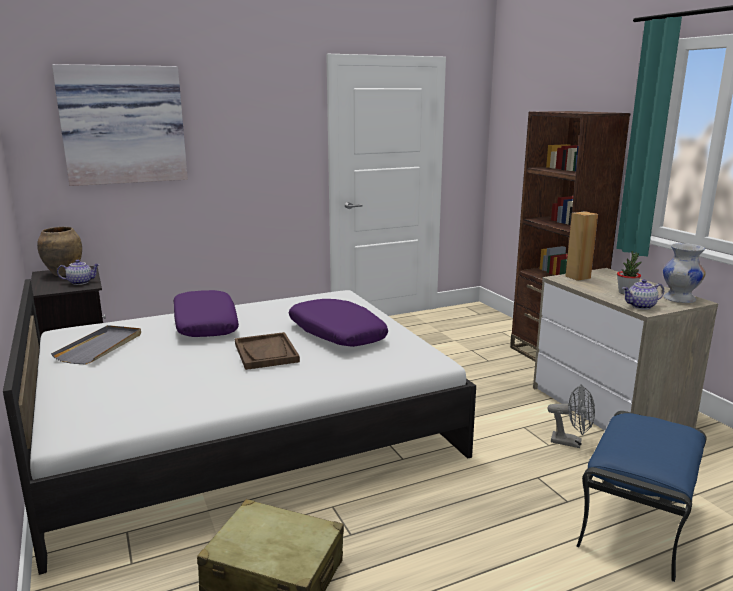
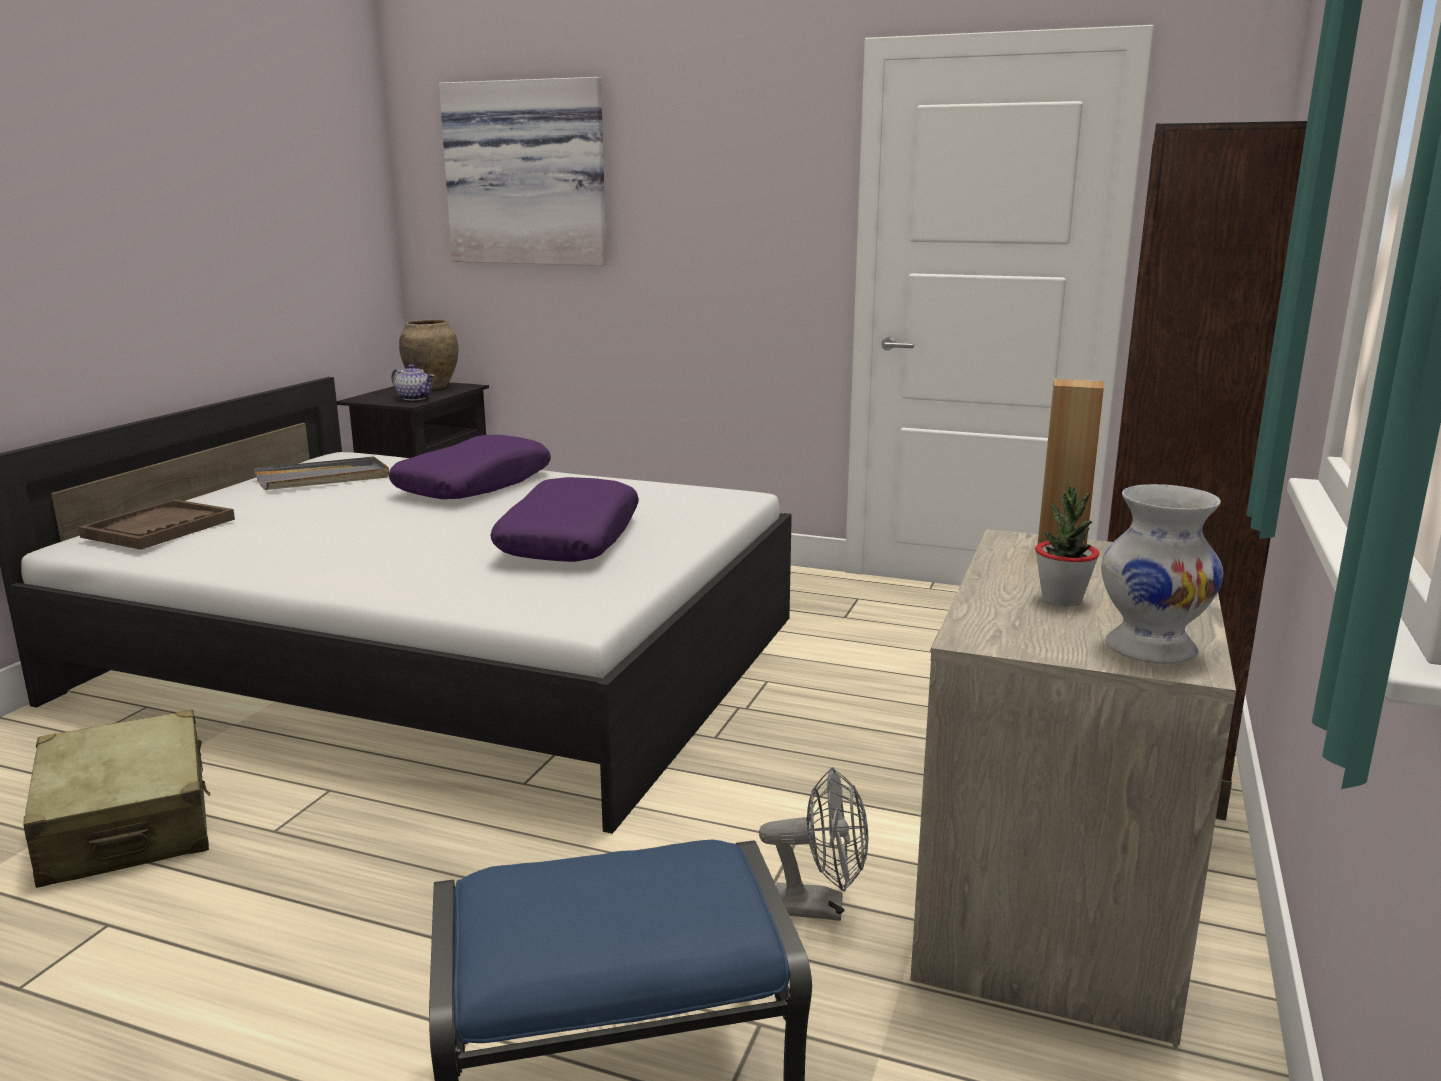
camera: 45 degrees right, 0 degrees up
(266, 353) = (428, 533): brown tray -> brown tray (159, 528)
(571, 442) = (820, 907): grey fan -> grey fan turned 60 degrees counterclockwise
(641, 306) = (993, 629): teapot -> none

